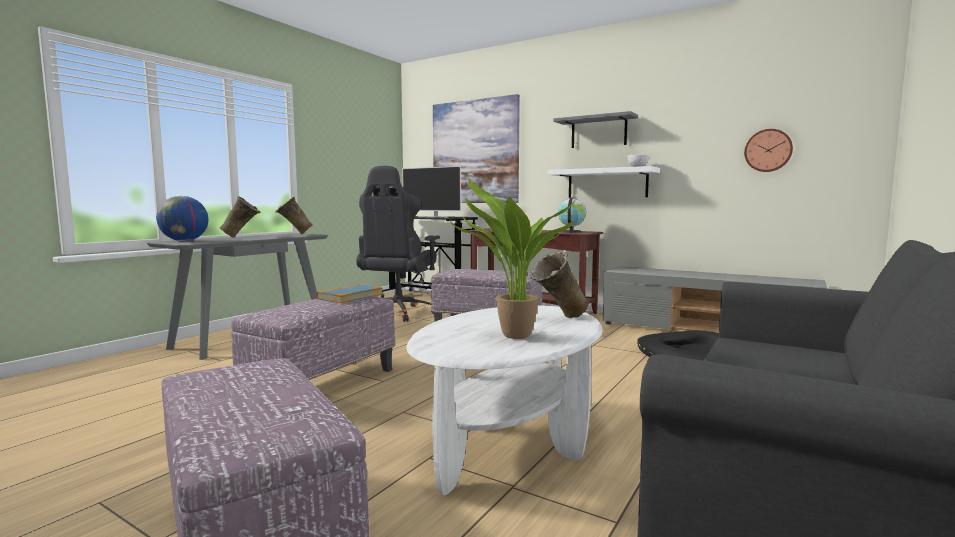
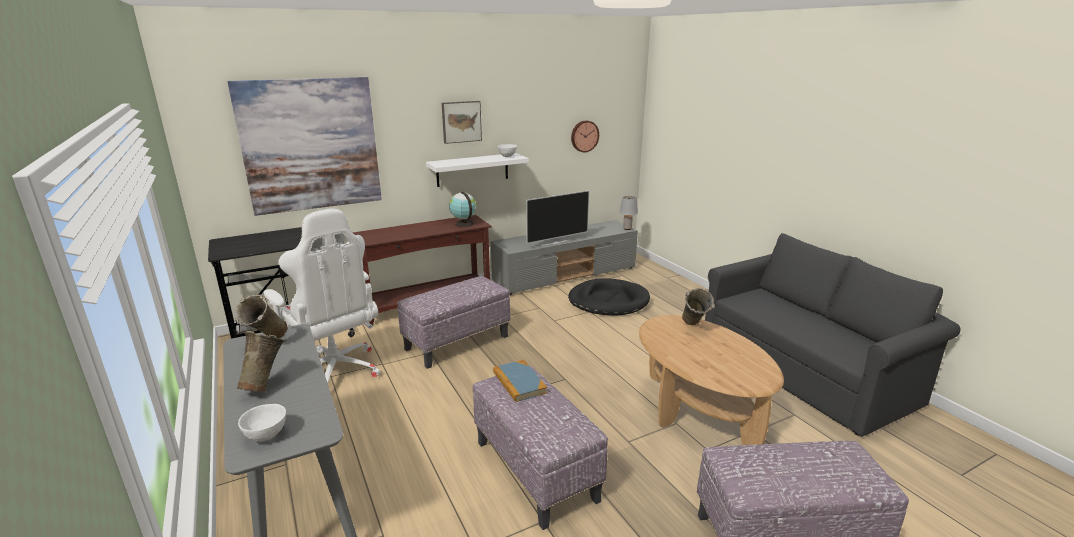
camera: 60 degrees left, 15 degrees up
(184, 241) = (267, 435): globe -> white bowl
(399, 313) = (335, 371): black office chair -> white office chair
(433, 217) = (294, 240): television -> television (556, 242)
(510, 440) = (698, 413): white coffee table -> brown coffee table
(512, 337) = (732, 355): potted plant -> none
(598, 132) = (461, 121): grey shelf -> picture
(814, 285) = (627, 228): none -> grey table lamp

